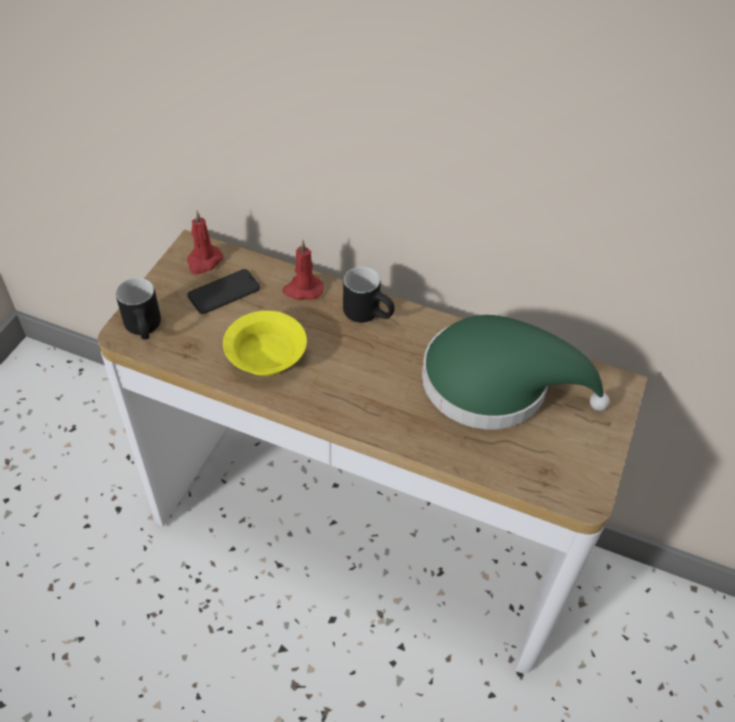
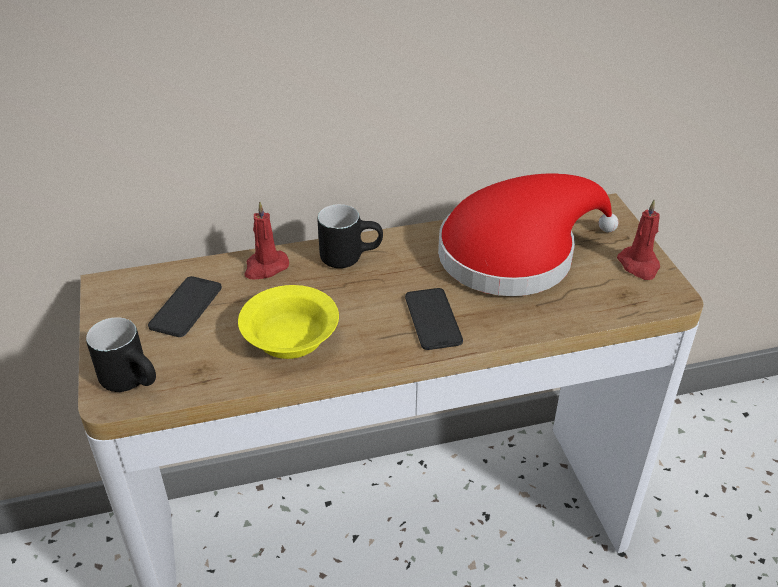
camera: 35 degrees left, 10 degrees down
(204, 261) = (134, 292): red candle -> red candle (639, 265)
(375, 401) = (433, 319): none -> phone
(496, 384) = (515, 254): green hat -> red hat

